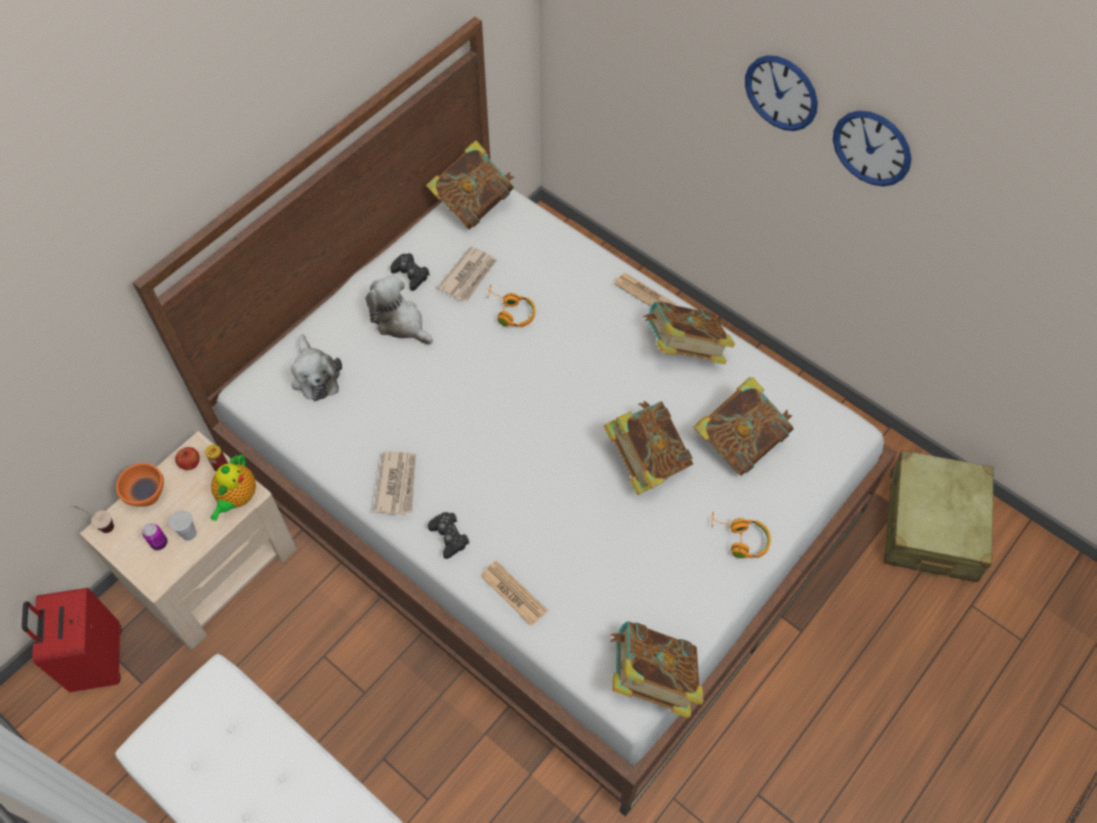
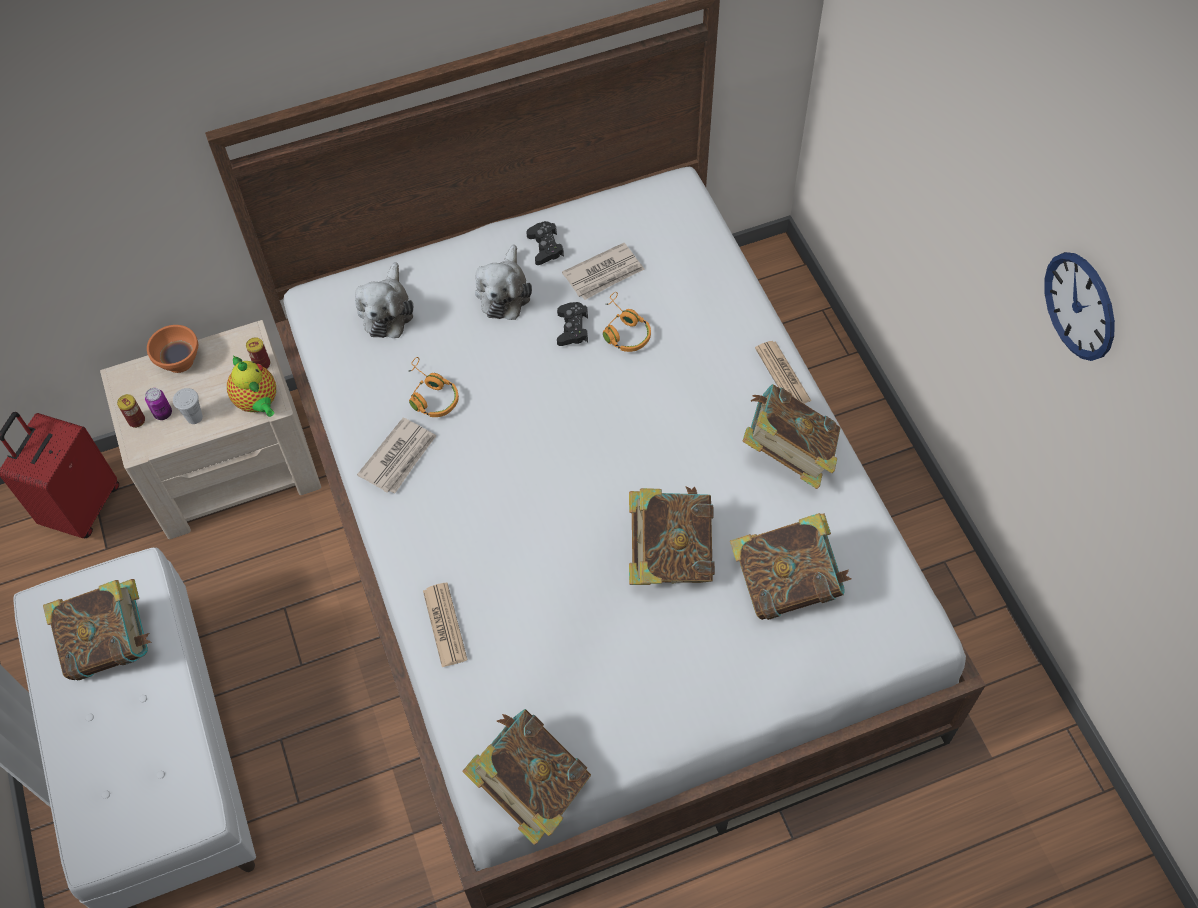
camera: 30 degrees right, 0 degrees up
(100, 525) = (122, 371): cup -> none
(139, 559) = (136, 420): none -> can
(190, 464) = (236, 349): apple -> none
(237, 498) = (258, 403): teapot -> teapot turned 75 degrees counterclockwise
(400, 322) = (504, 293): plush toy -> plush toy turned 150 degrees counterclockwise
(449, 537) = (416, 536): black game controller -> black game controller (572, 328)
(473, 204) = (656, 199): book -> book (111, 643)
(739, 539) = (718, 687): orange headphones -> orange headphones (430, 395)
(781, 93) = (1009, 199): wall clock -> none
(932, 526) = (1022, 800): beige suitcase -> none

